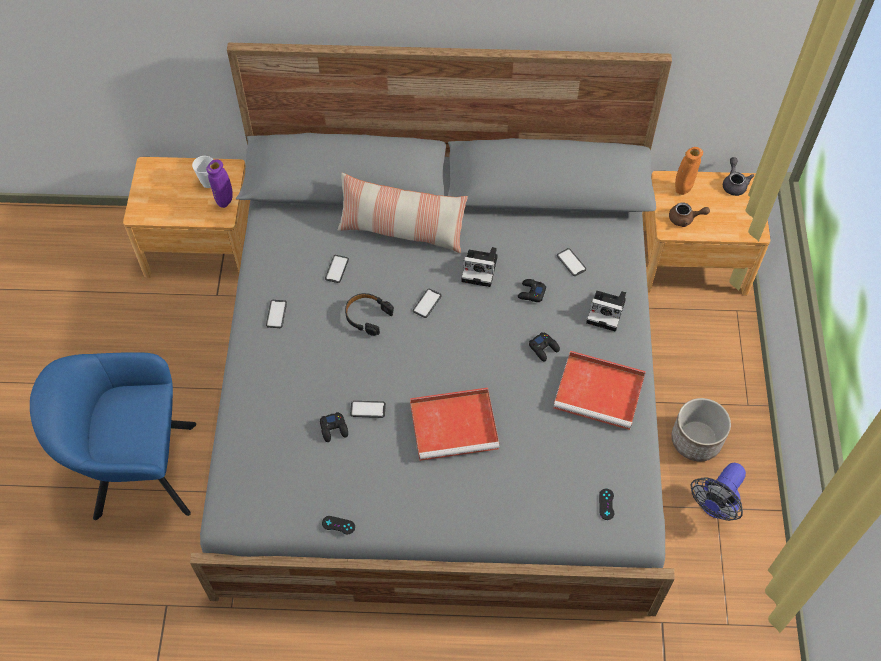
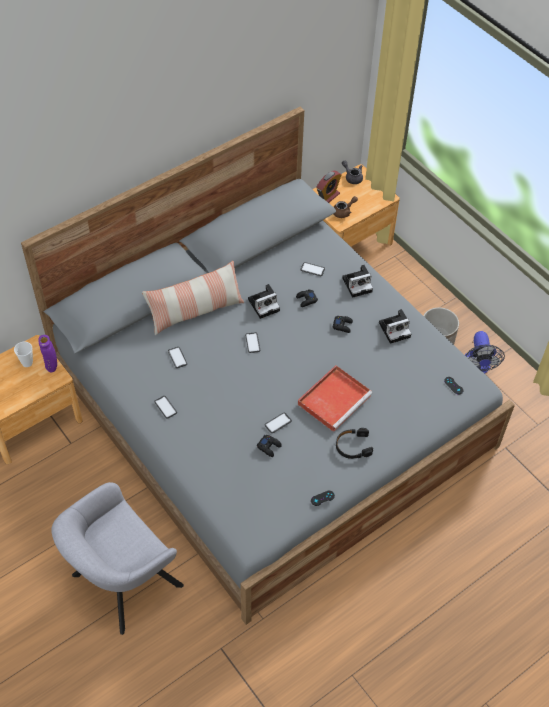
camera: 40 degrees left, 5 degrees down
(137, 469) = (122, 584): blue armchair -> grey armchair
(367, 316) = (224, 372): black headphones -> black headphones (353, 446)
(601, 392) = (395, 329): red tray -> camera
(682, 190) = (327, 197): orange vase -> alarm clock

